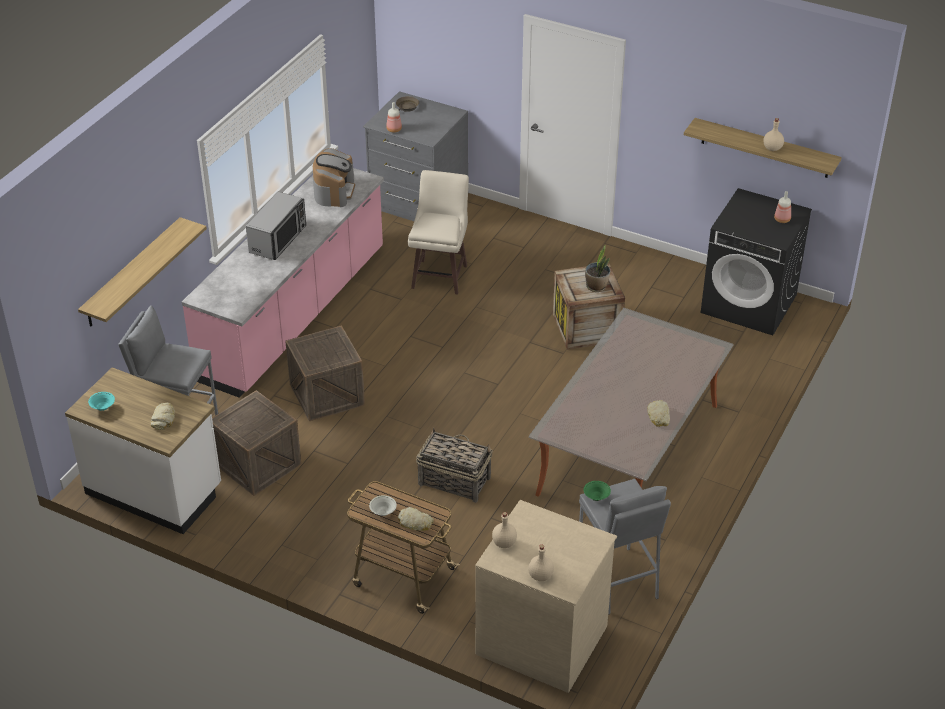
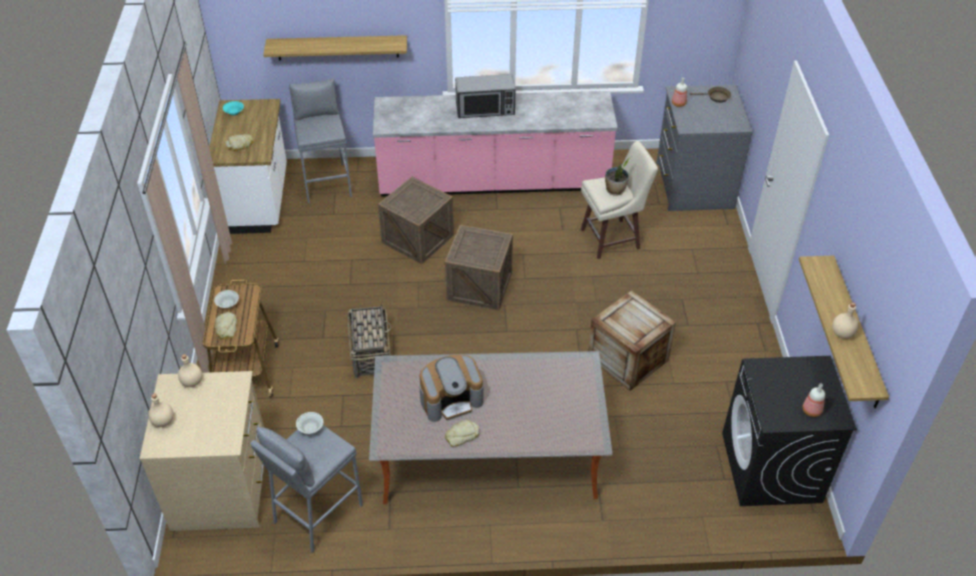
camera: 60 degrees right, 5 degrees up
(258, 464) = (317, 237): crate -> crate (479, 286)
(334, 191) = (572, 110): coffee machine -> coffee machine (451, 399)
(596, 286) = (633, 327): potted plant -> potted plant (615, 190)
(596, 497) = (310, 429): green bowl -> white bowl

